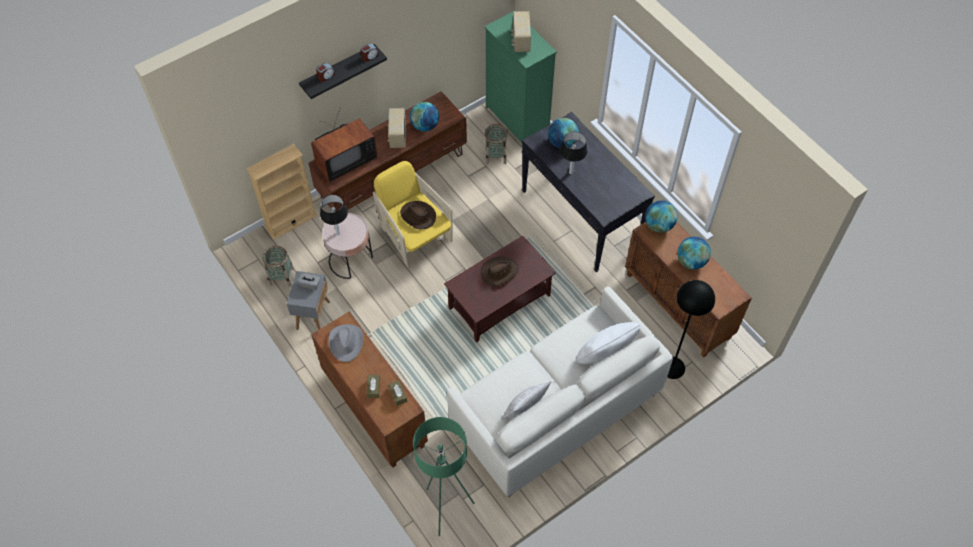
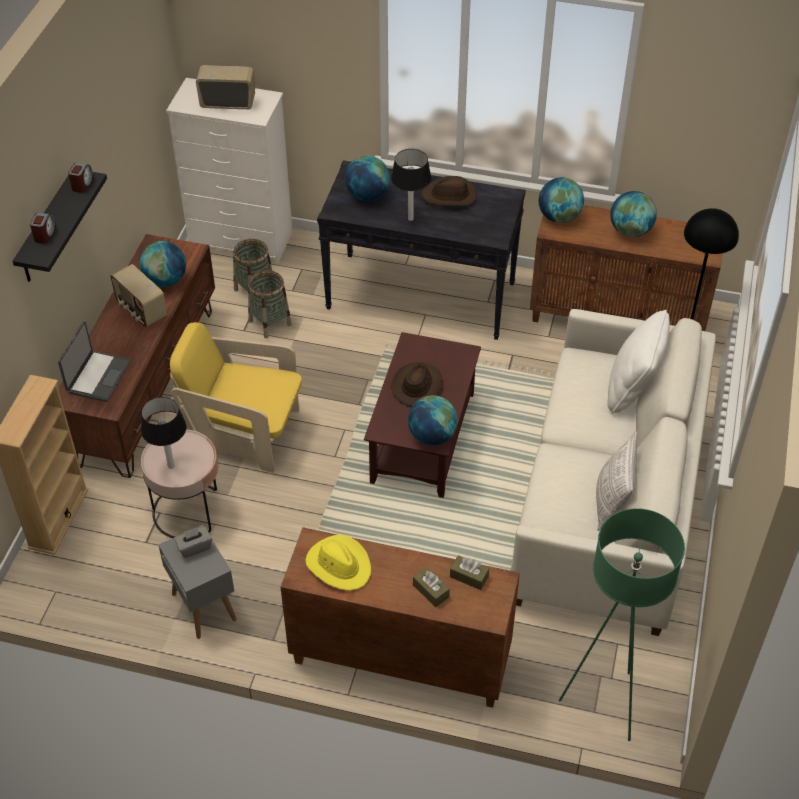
camera: 40 degrees left, 10 degrees down
(281, 276) = (111, 591): basket -> basket (270, 322)
(344, 161) = (98, 377): television -> laptop
(346, 343) = (339, 565): grey hat -> yellow hat
(418, 216) = (250, 389): brown hat -> brown hat (449, 196)
(478, 306) = (432, 436): none -> globe
(517, 120) = (241, 240): green dresser -> white dresser
(520, 41) = (228, 103): radio -> radio turned 135 degrees clockwise

